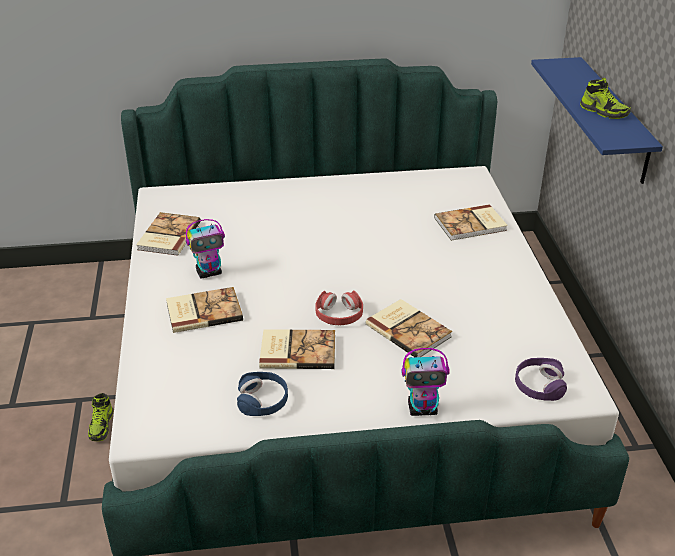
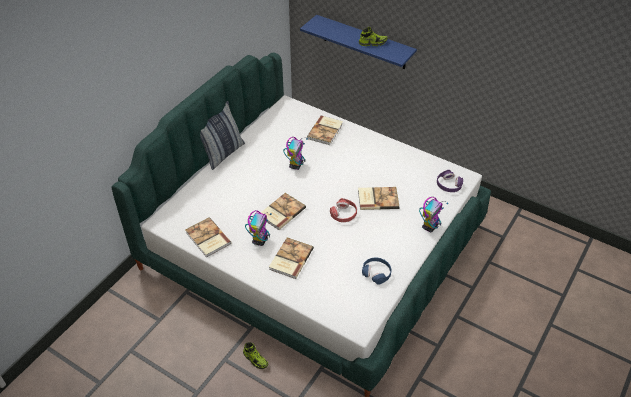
camera: 50 degrees left, 10 degrees up
(297, 350) = (354, 242): book -> book (281, 212)
(318, 177) = (223, 153): none -> pillow
(375, 234) = (296, 165): none -> toy robot

